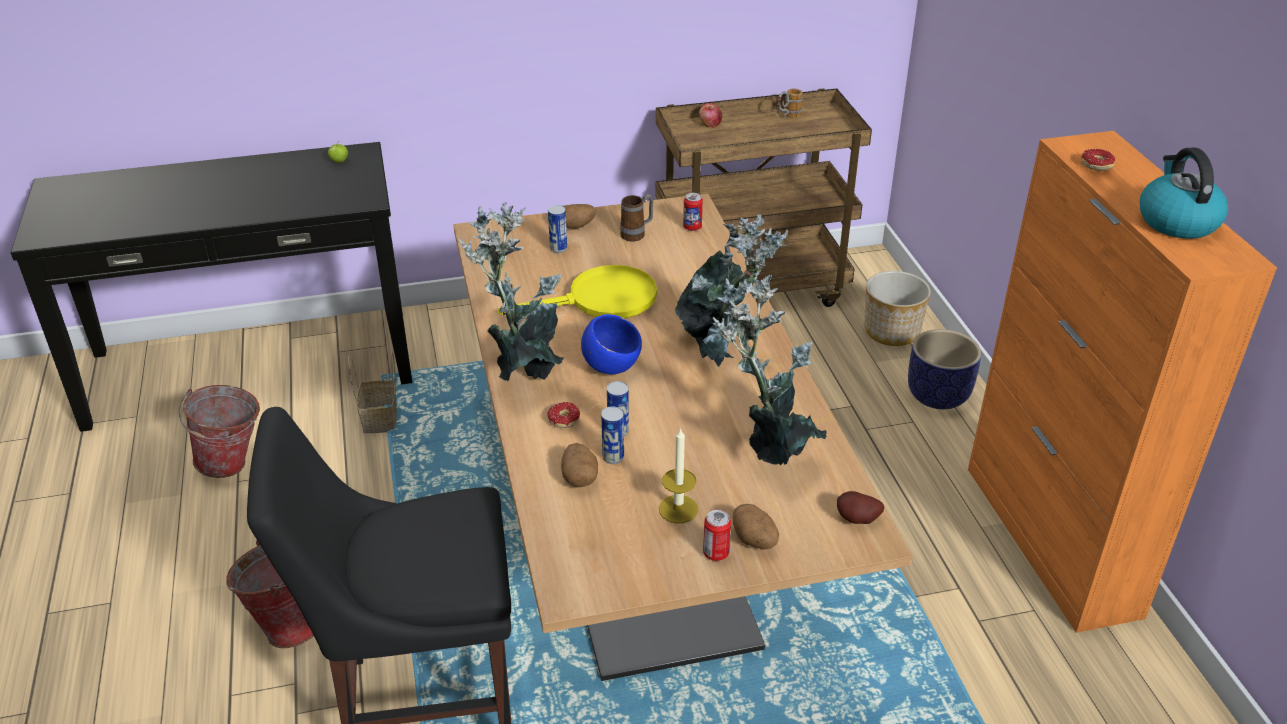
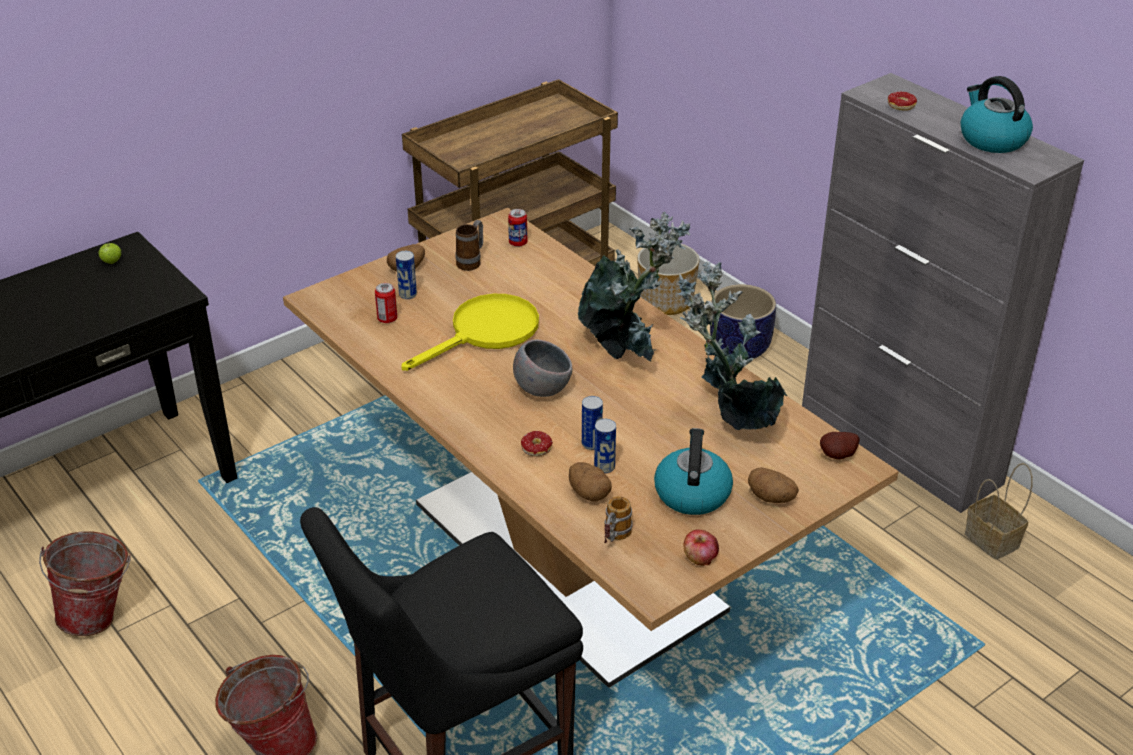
camera: 25 degrees left, 0 degrees up
(381, 420) = (229, 524): basket -> basket (993, 541)
(525, 371) = (467, 416): potted plant -> none
(611, 366) = (542, 389): blue bowl -> grey bowl
(678, 509) = (692, 493): candle -> kettle
(710, 124) = (458, 139): apple -> apple (700, 558)
(716, 553) = (748, 518): can -> can (387, 319)
(787, 117) = (525, 116): mug -> mug (614, 539)
(1051, 540) = (900, 444): orange cabinet -> grey cabinet

